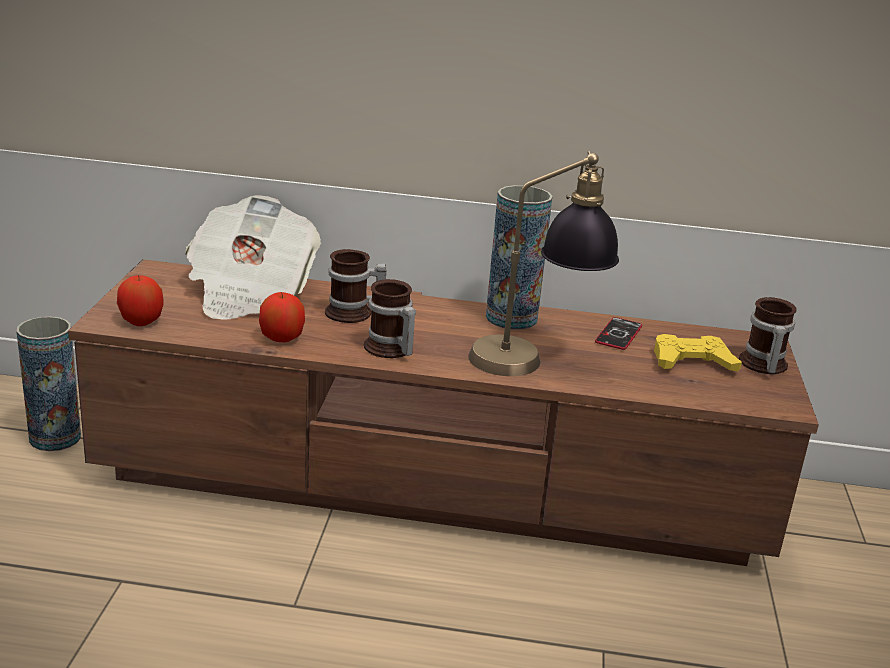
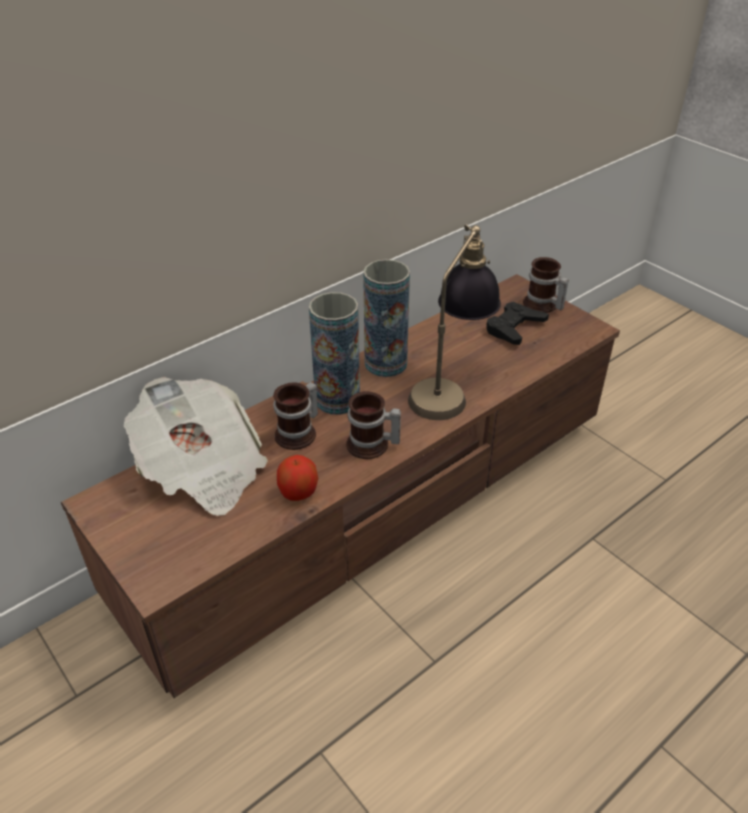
camera: 45 degrees left, 15 degrees up
(55, 437) = (81, 699): vase -> vase (337, 400)
(141, 321) = (181, 561): apple -> none
(618, 335) = (454, 334): phone -> none
(692, 362) = (514, 328): yellow game controller -> black game controller

